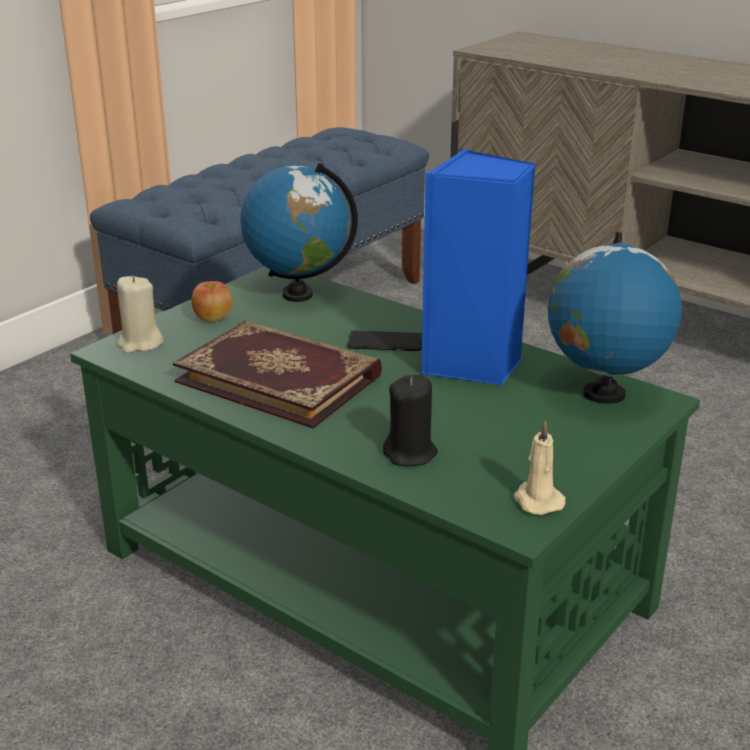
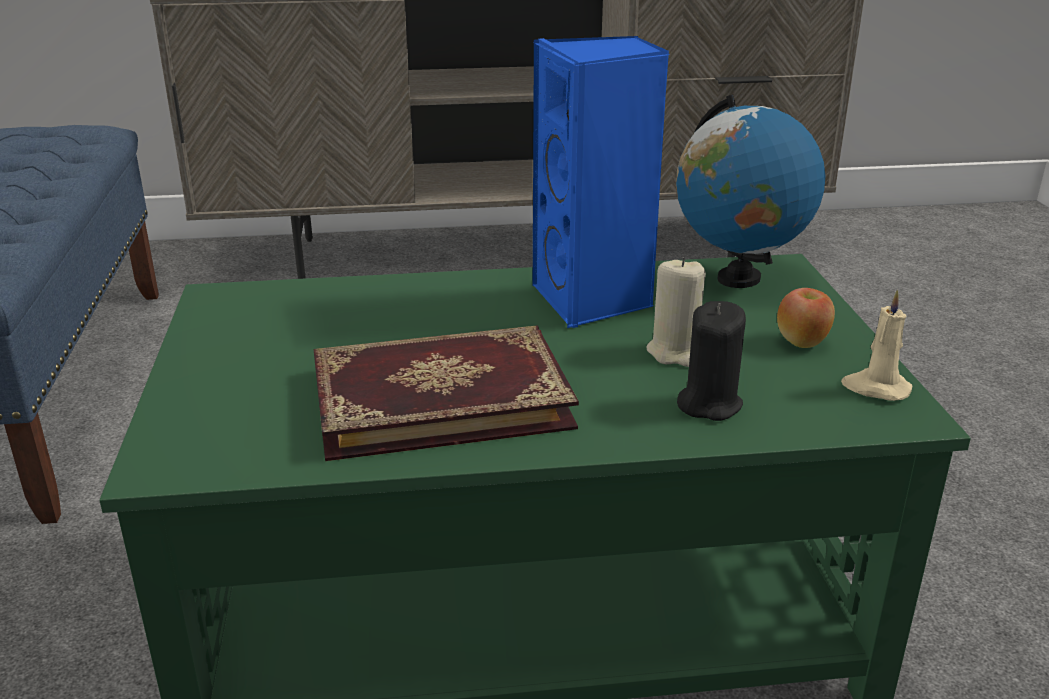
camera: 45 degrees left, 0 degrees up
(140, 344) = (188, 440): beige candle -> beige candle (676, 352)
(213, 319) = (233, 371): apple -> apple (802, 342)
(298, 294) = (285, 305): globe -> none
(385, 342) = (475, 314): phone -> none

